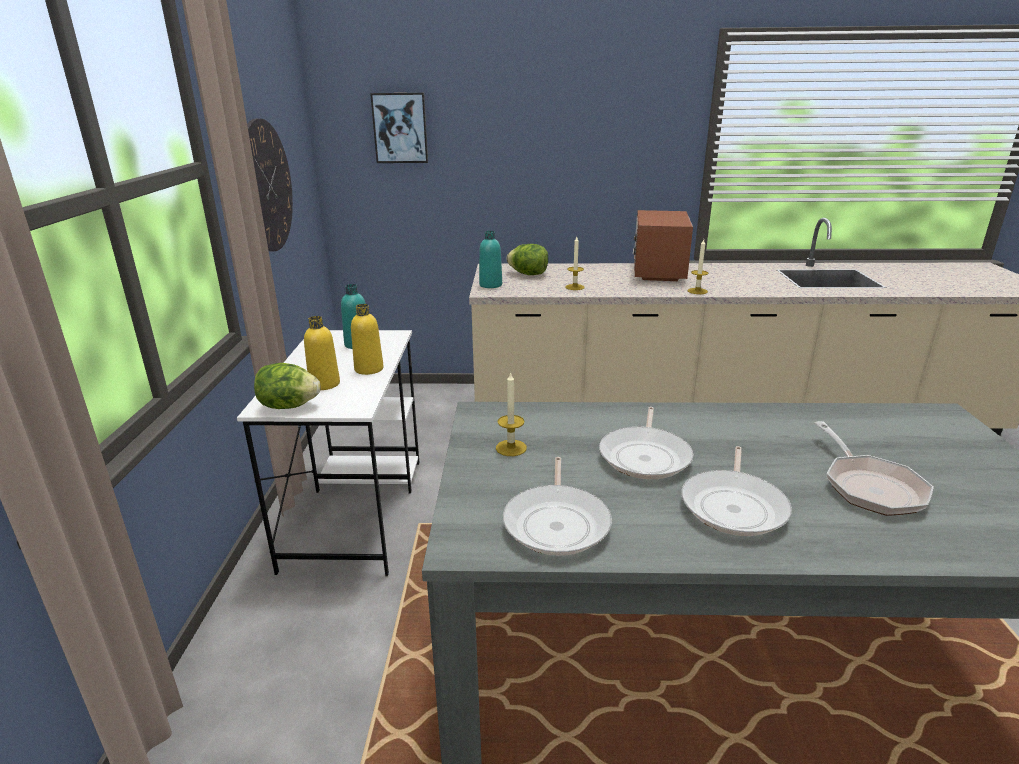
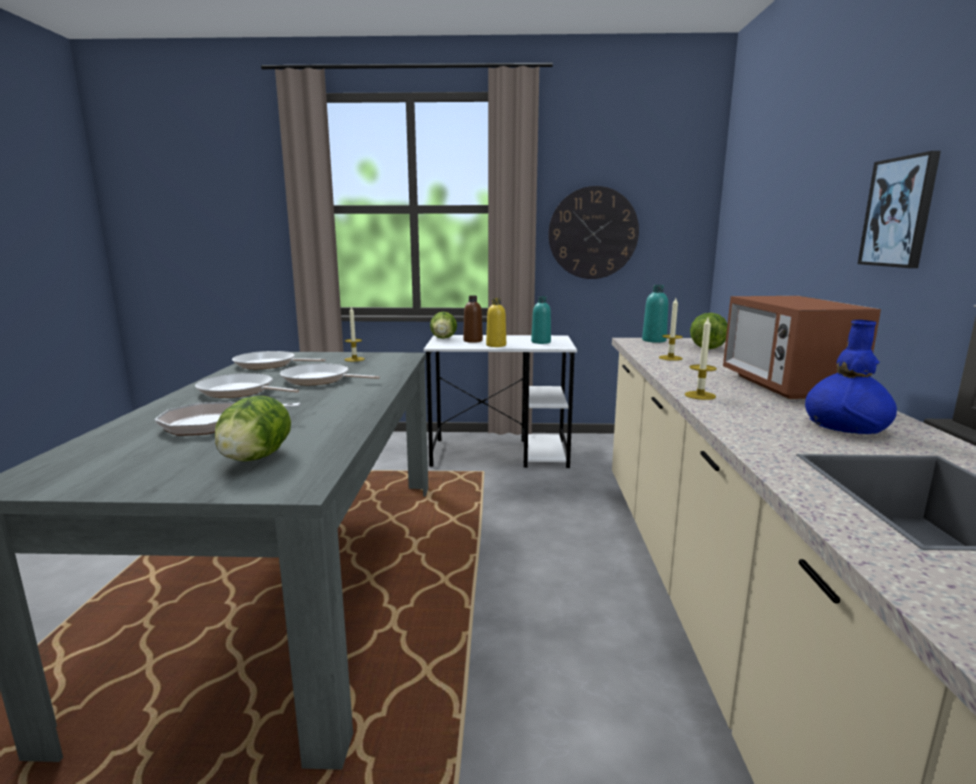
camera: 90 degrees right, 10 degrees down
(324, 384) = (473, 341): yellow bottle -> brown bottle
(400, 128) = (751, 197): picture -> picture (899, 212)
(658, 272) = (785, 386): microwave -> microwave turned 105 degrees counterclockwise
(743, 274) = (845, 427): none -> blue vase
(921, 440) = (255, 458): none -> lettuce

